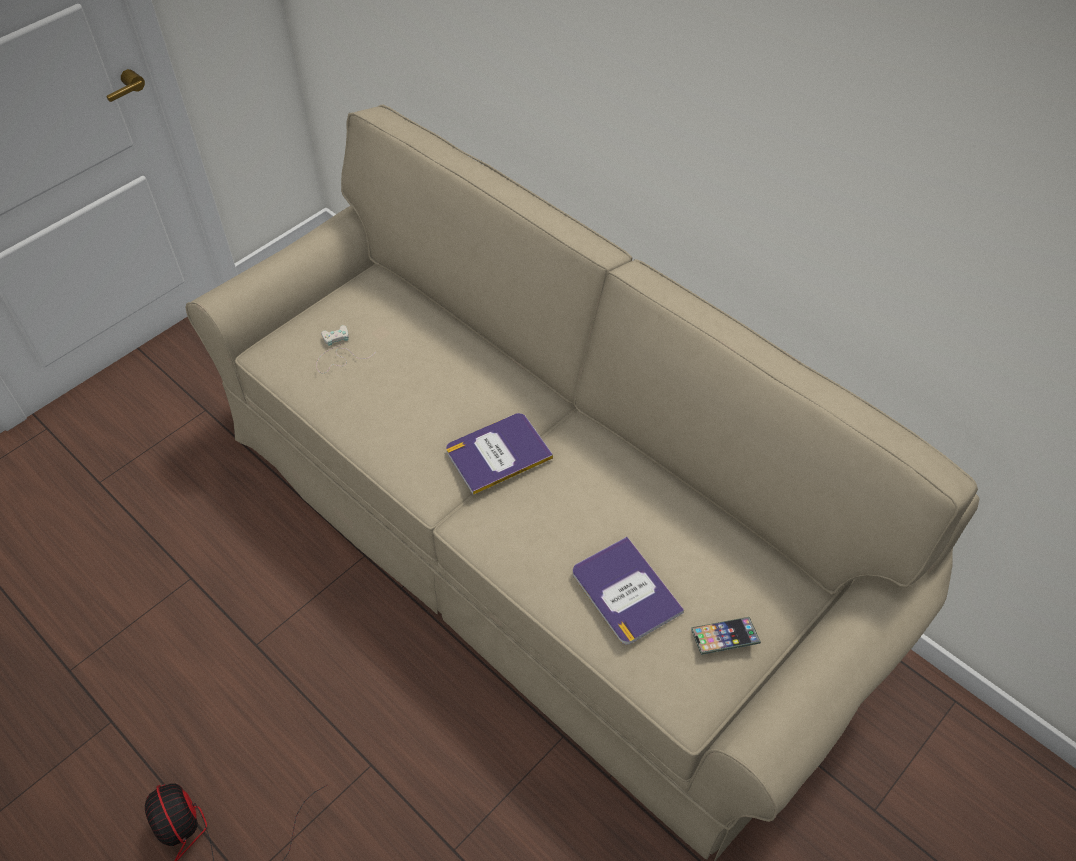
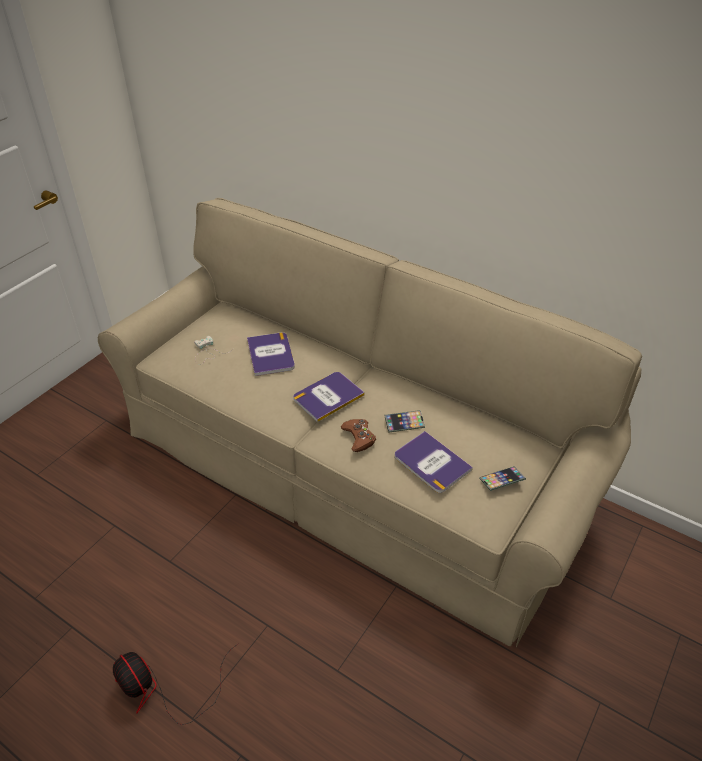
camera: 10 degrees left, 10 degrees down
(428, 369) = (270, 354): none -> book
(528, 530) = (359, 437): none -> brown game controller
(600, 517) = (404, 423): none -> phone

